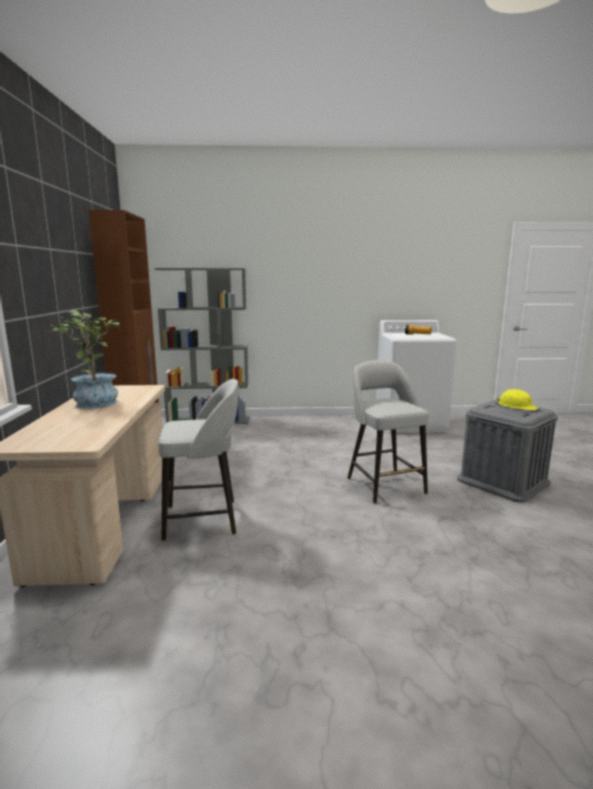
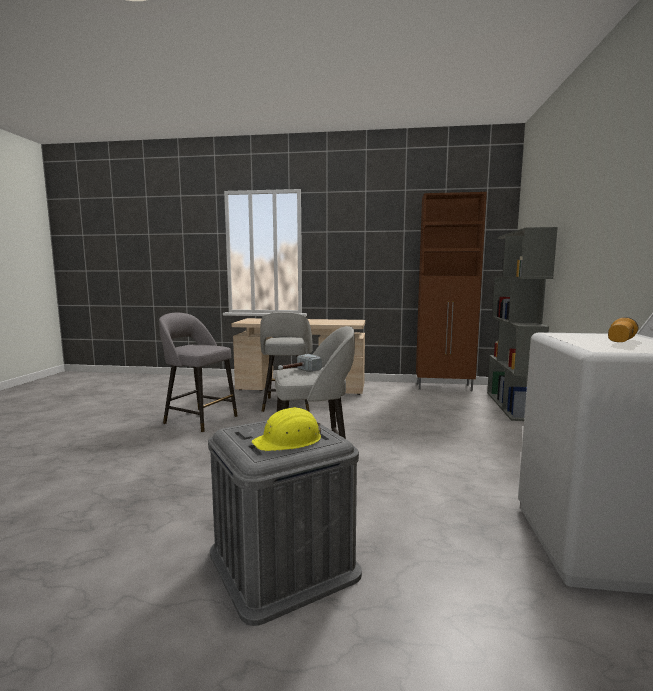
camera: 100 degrees right, 5 degrees down
(94, 401) = (320, 320): potted plant -> none
(281, 583) = (199, 419): none -> grey stool
(395, 406) = (298, 371): none -> hammer

